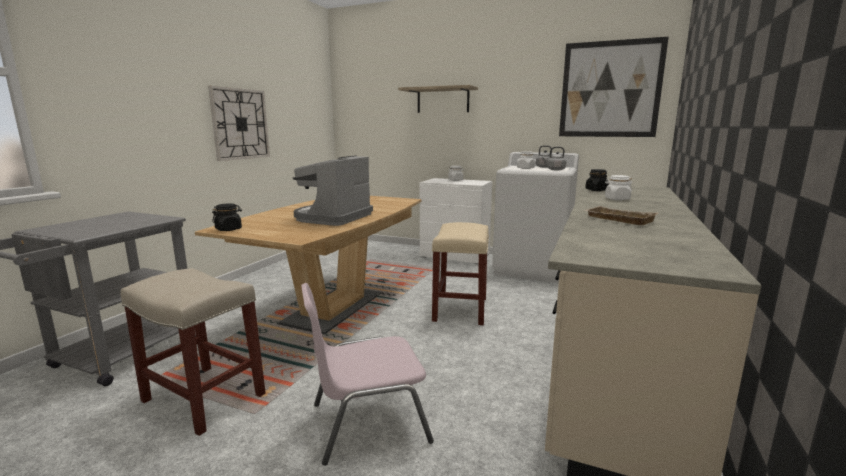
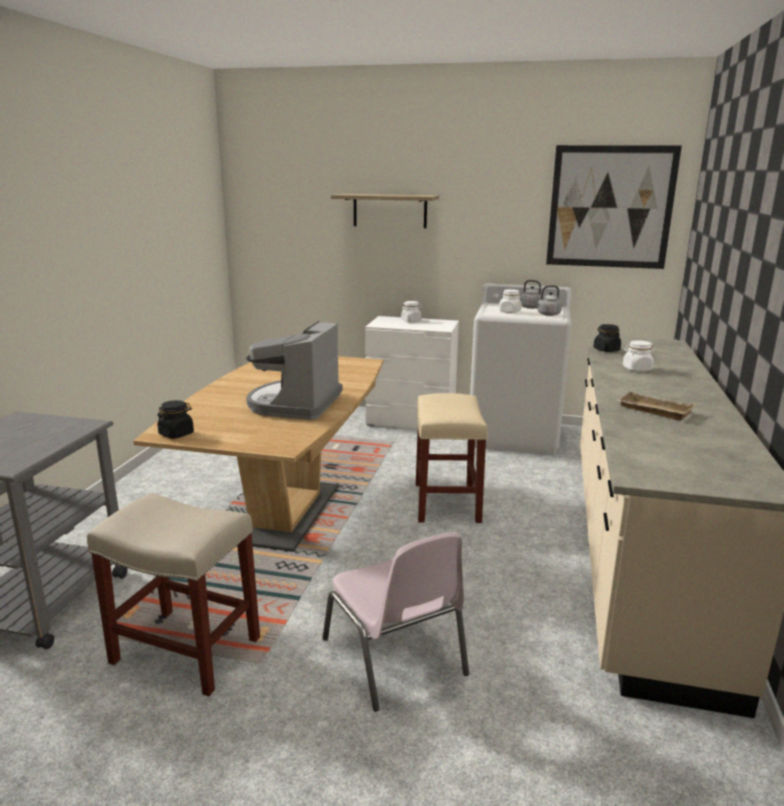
camera: 10 degrees left, 5 degrees up
(240, 124) = (121, 260): wall clock -> none
(367, 422) = (395, 658): pink chair -> pink chair turned 90 degrees counterclockwise

